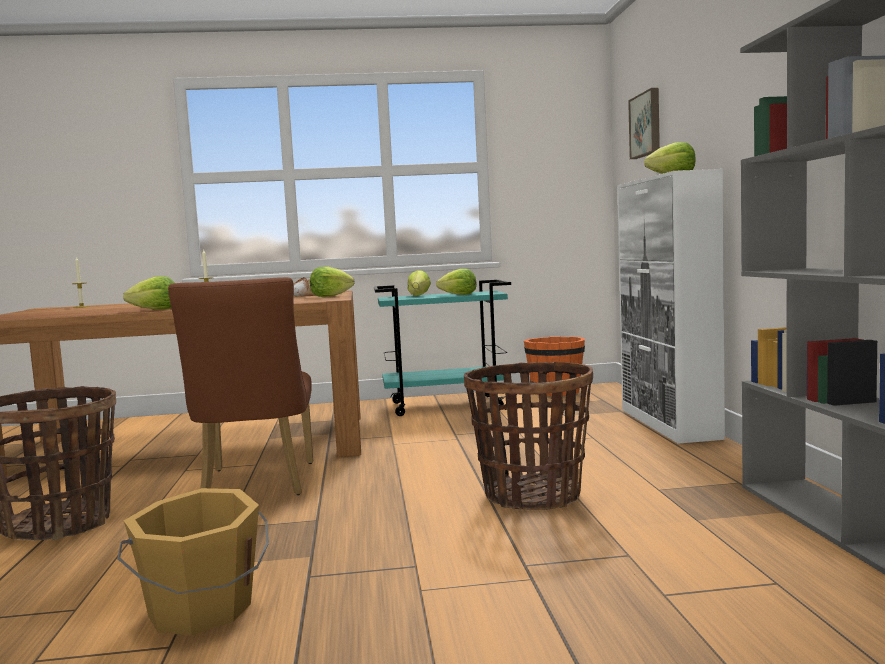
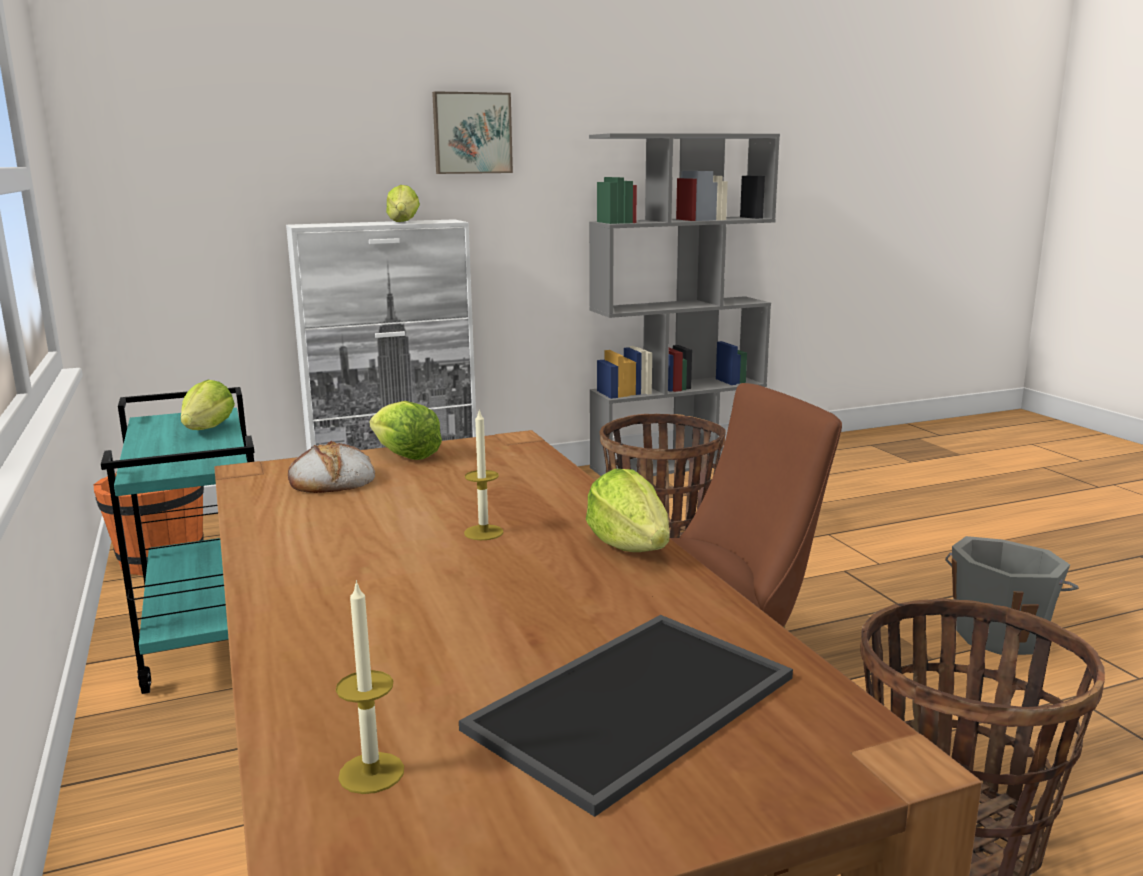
camera: 105 degrees left, 10 degrees up
(59, 312) = (631, 700): none -> tray
(201, 611) = (999, 634): orange bucket -> grey bucket
(419, 295) = (157, 454): lettuce -> none
(647, 124) = (226, 138): picture -> picture (472, 133)

